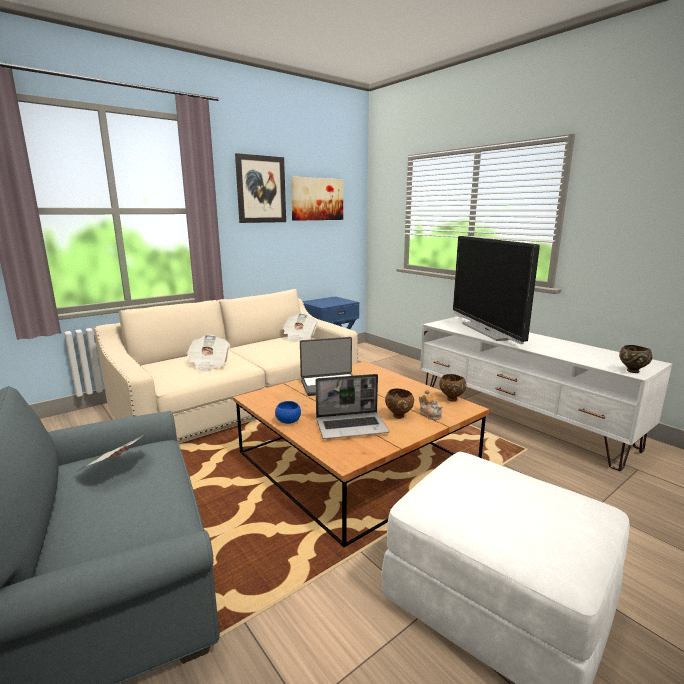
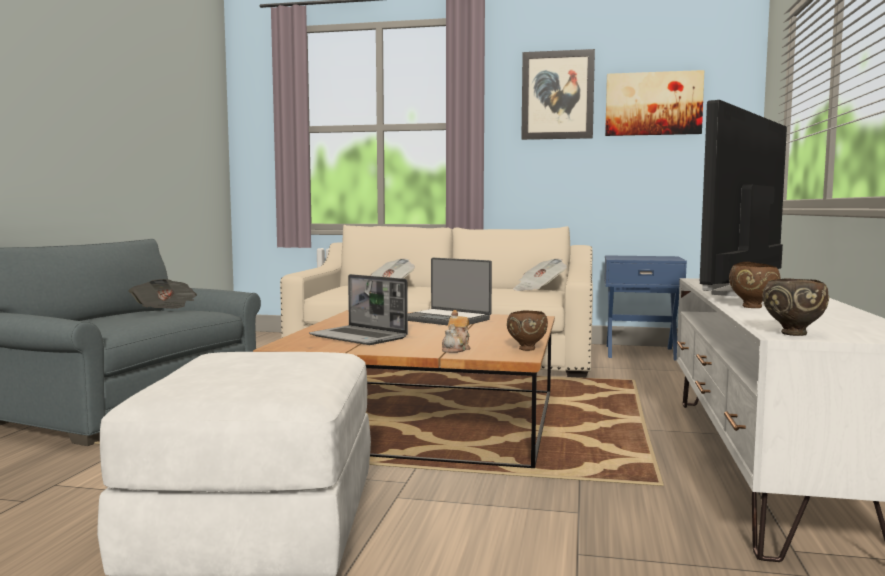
camera: 50 degrees right, 10 degrees down
(288, 421) = (328, 325): blue bowl -> none
(399, 416) = (423, 343): brown bowl -> brown bowl (753, 307)

